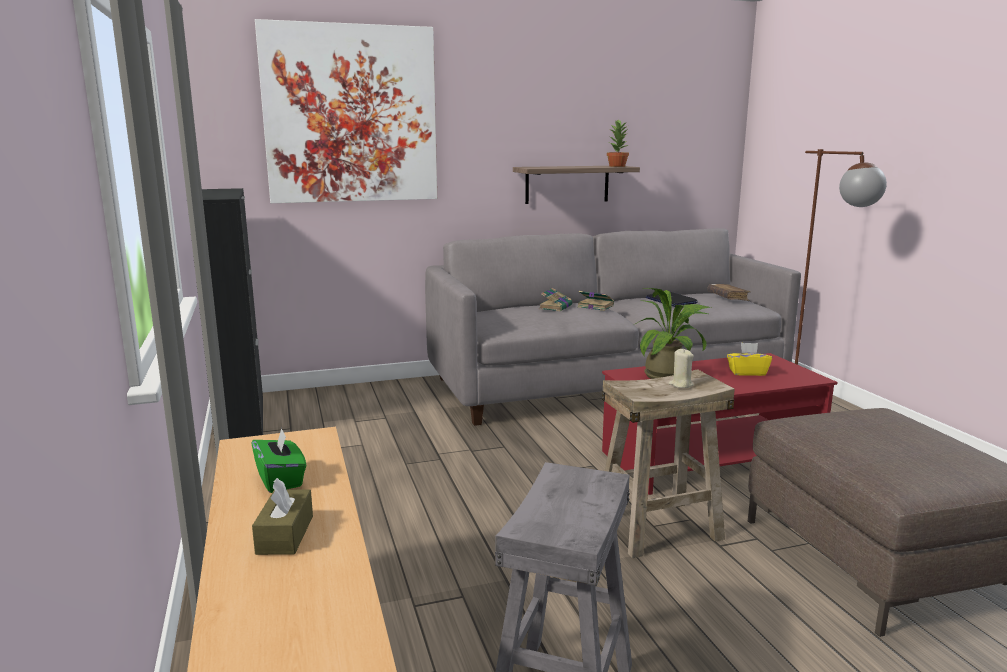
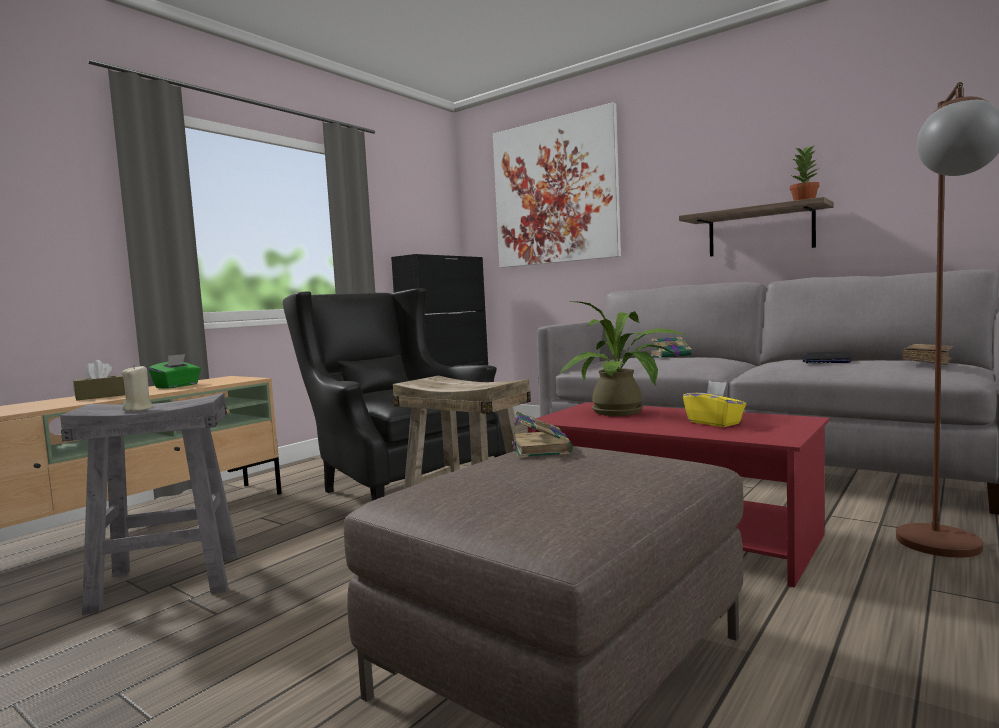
camera: 55 degrees right, 10 degrees down
(444, 510) = (398, 488): none -> black armchair
(594, 306) = (708, 357): book -> book (540, 448)
(681, 384) = (472, 384): beige candle -> beige candle (138, 409)

